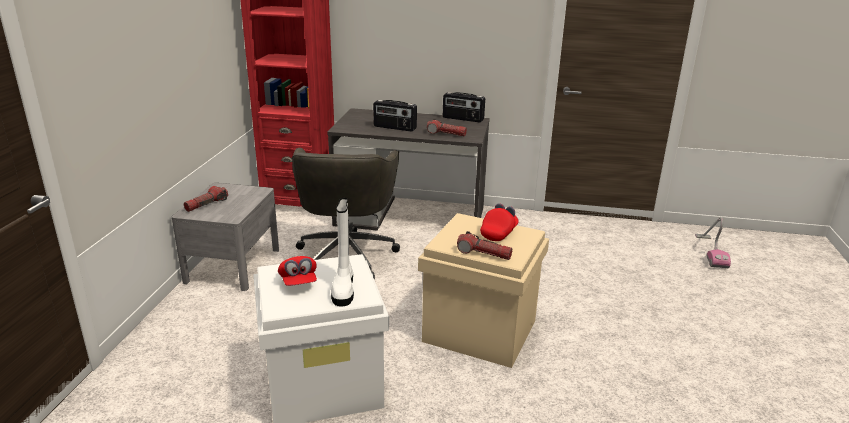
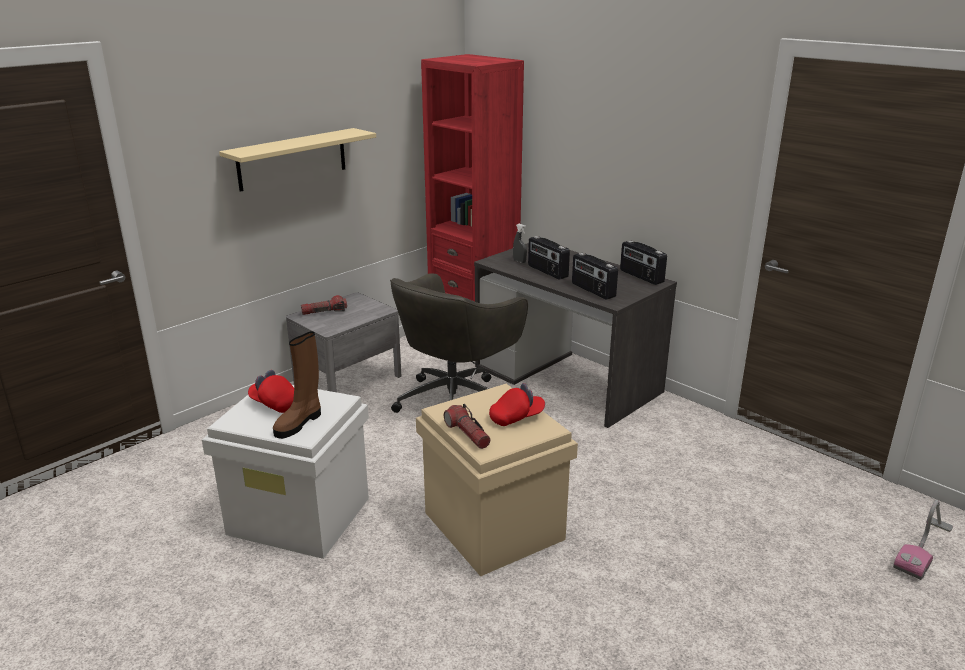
camera: 35 degrees right, 0 degrees up
(159, 53) = (292, 159): none -> beige shelf
(298, 282) = (275, 404): red cap -> red cap turned 105 degrees clockwise
(343, 289) = (299, 423): white boot -> brown boot
(362, 125) = (519, 261): none -> grey spray bottle
(446, 134) = (592, 290): flashlight -> radio

